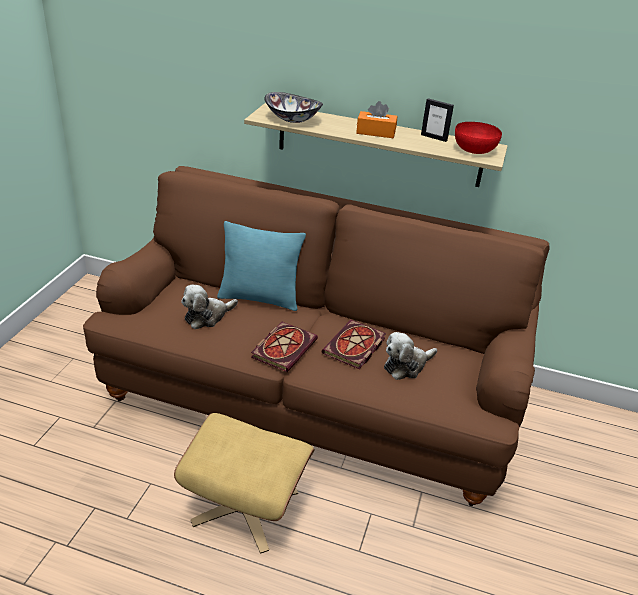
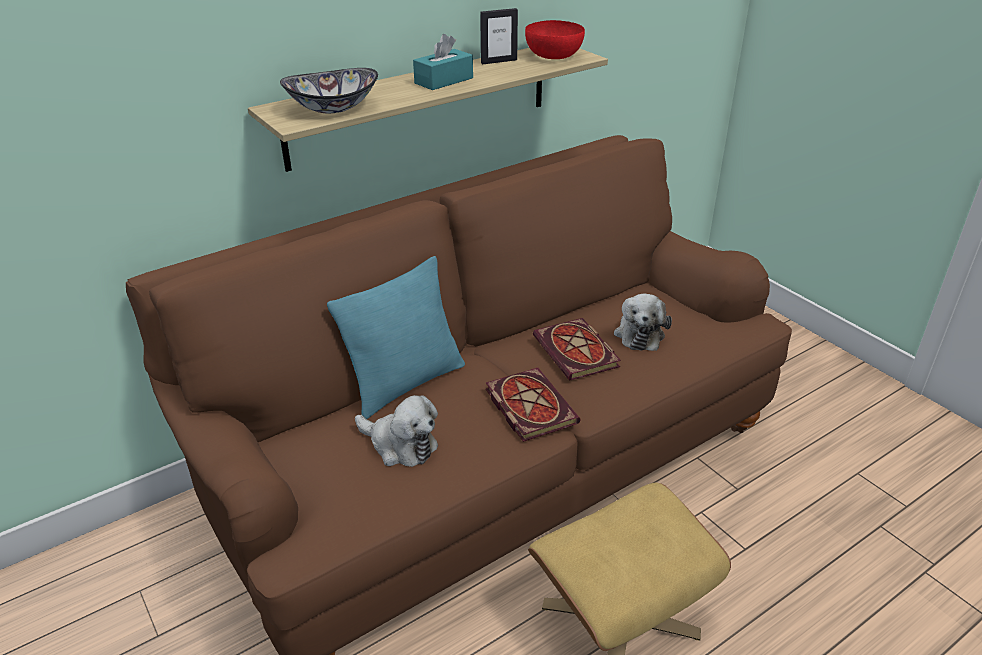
camera: 50 degrees left, 0 degrees up
(207, 316) = (400, 445): plush toy -> plush toy turned 60 degrees counterclockwise
(376, 132) = (444, 80): orange tissue box -> turquoise tissue box

